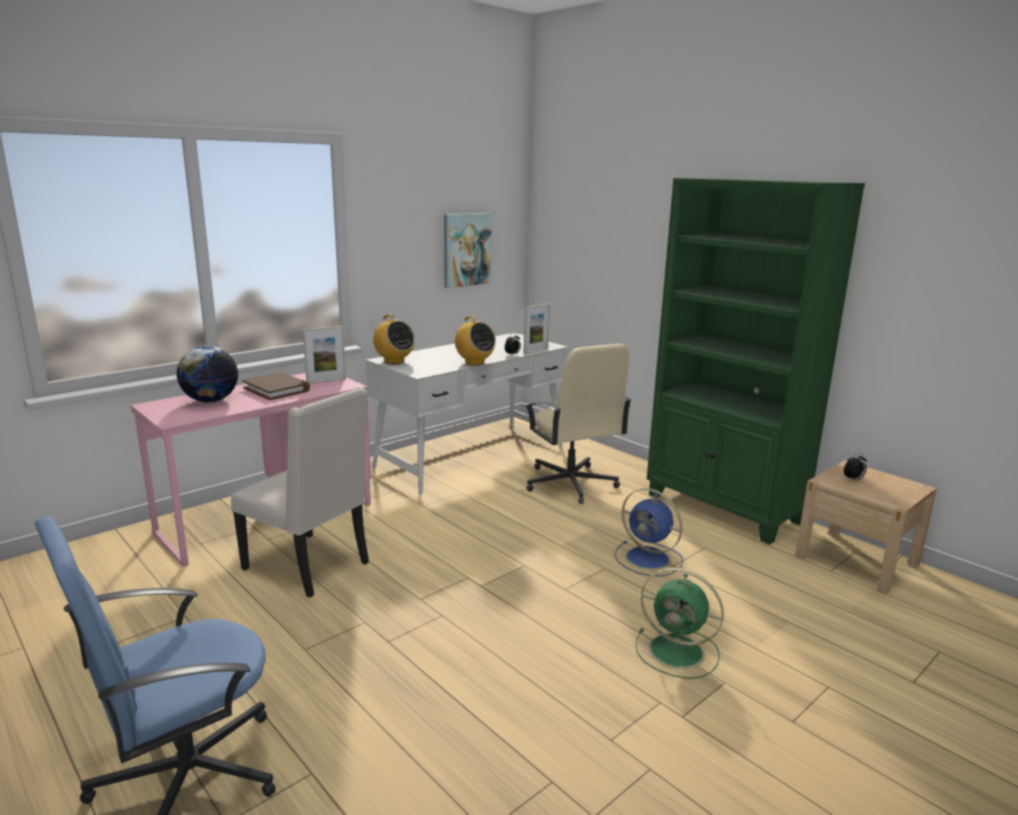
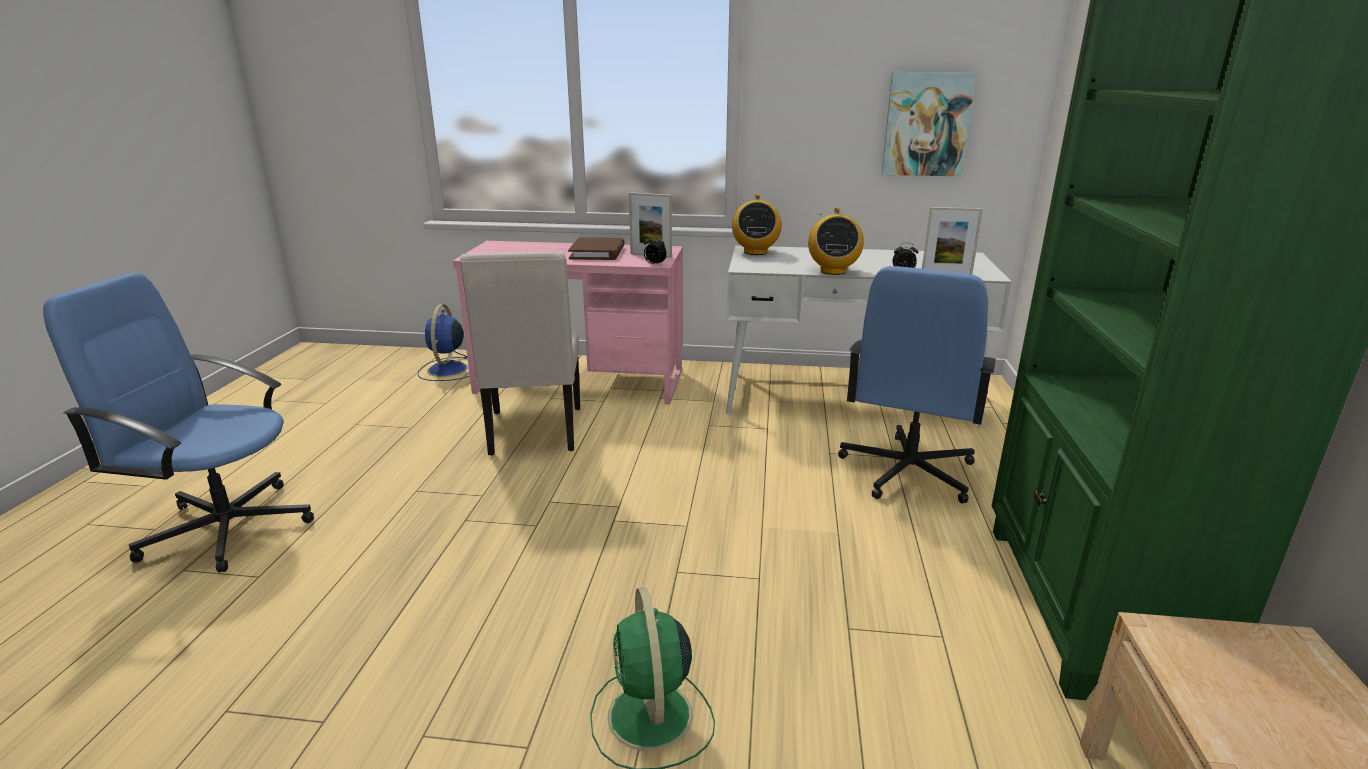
camera: 50 degrees right, 5 degrees up
(210, 401) = (533, 249): globe -> none
(570, 484) = (907, 472): beige office chair -> blue office chair
(649, 559) = (833, 602): blue fan -> blue fan (447, 370)
(853, 479) = (1238, 664): alarm clock -> alarm clock (654, 264)

